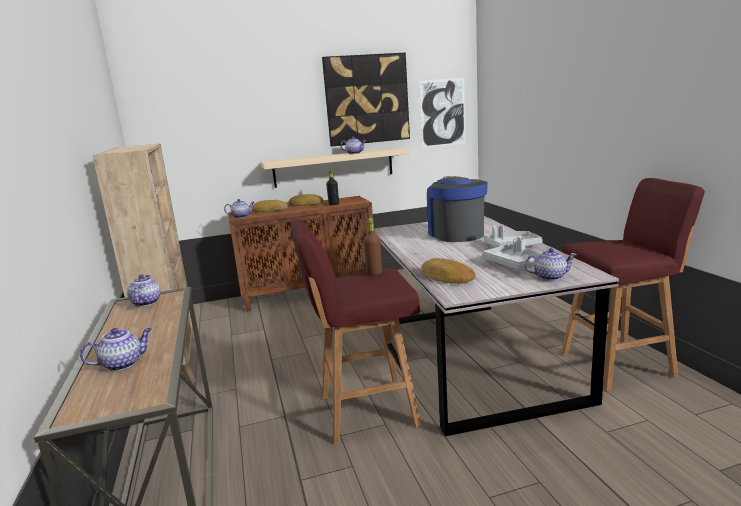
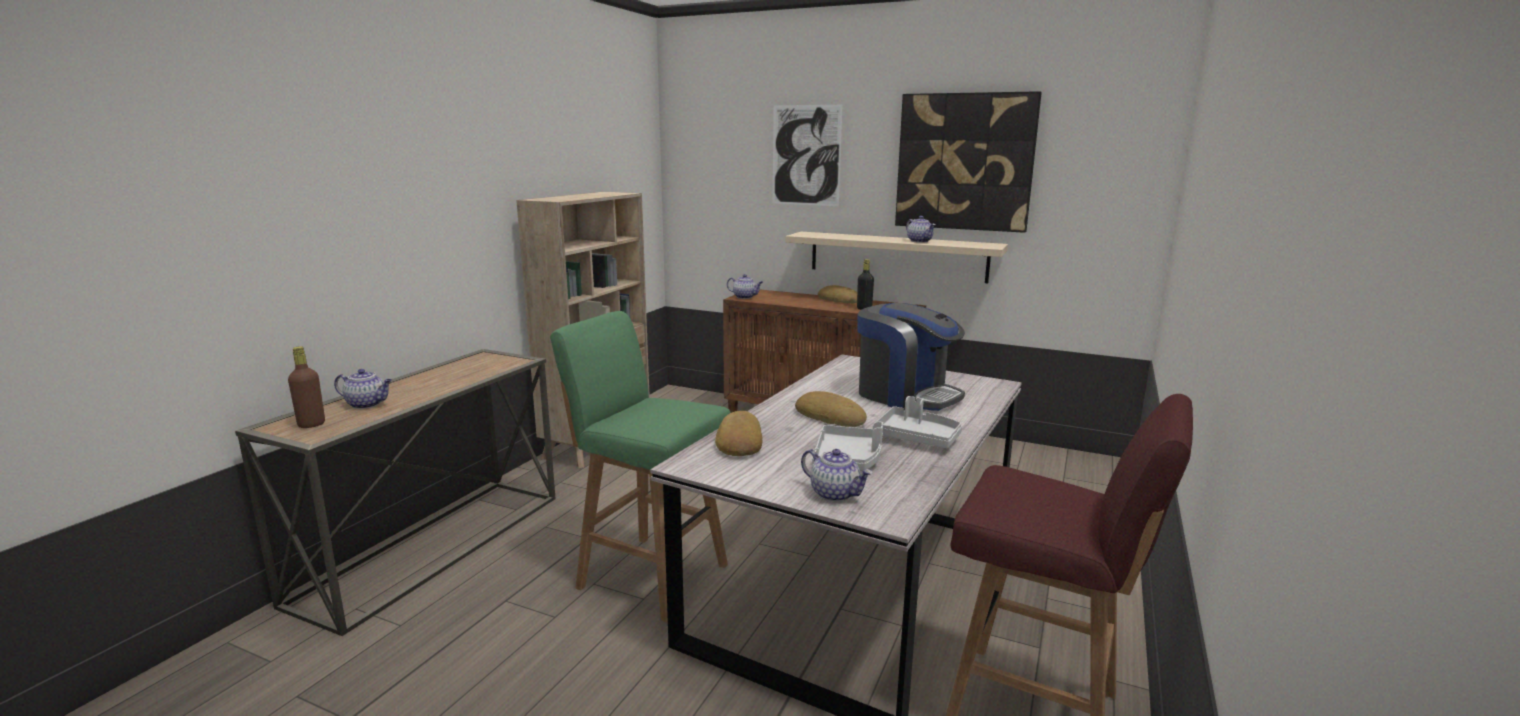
camera: 40 degrees right, 0 degrees up
(146, 302) = (491, 361): teapot -> none
(269, 210) = (787, 297): bread -> bread (830, 416)
(365, 411) = (650, 575): red stool -> green stool
(374, 273) = (681, 406): brown bottle -> brown bottle (311, 424)
(442, 112) = (1100, 197): picture -> picture (806, 155)
(456, 234) = (906, 395): coffee machine -> coffee machine turned 105 degrees clockwise

